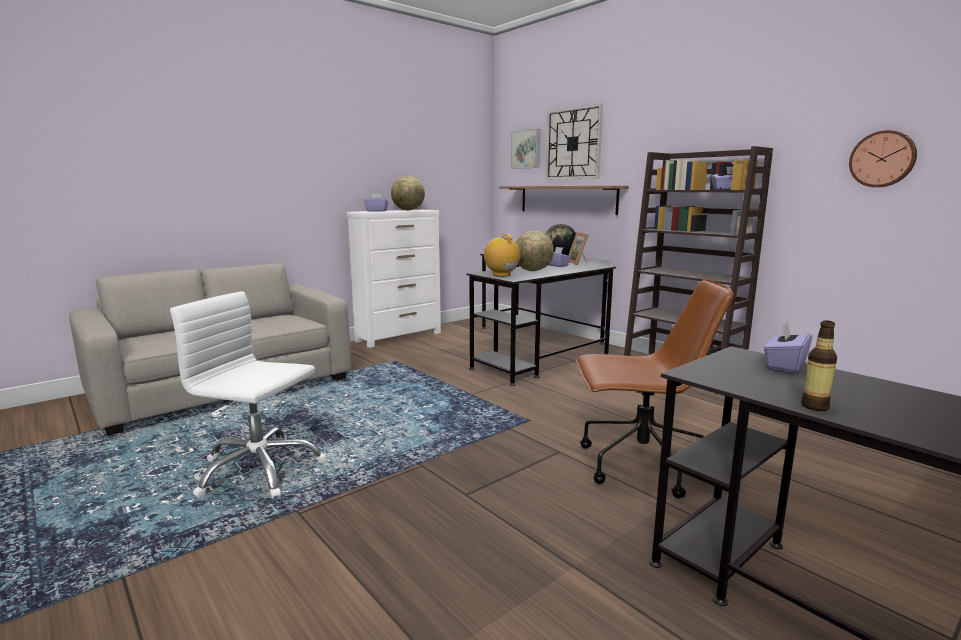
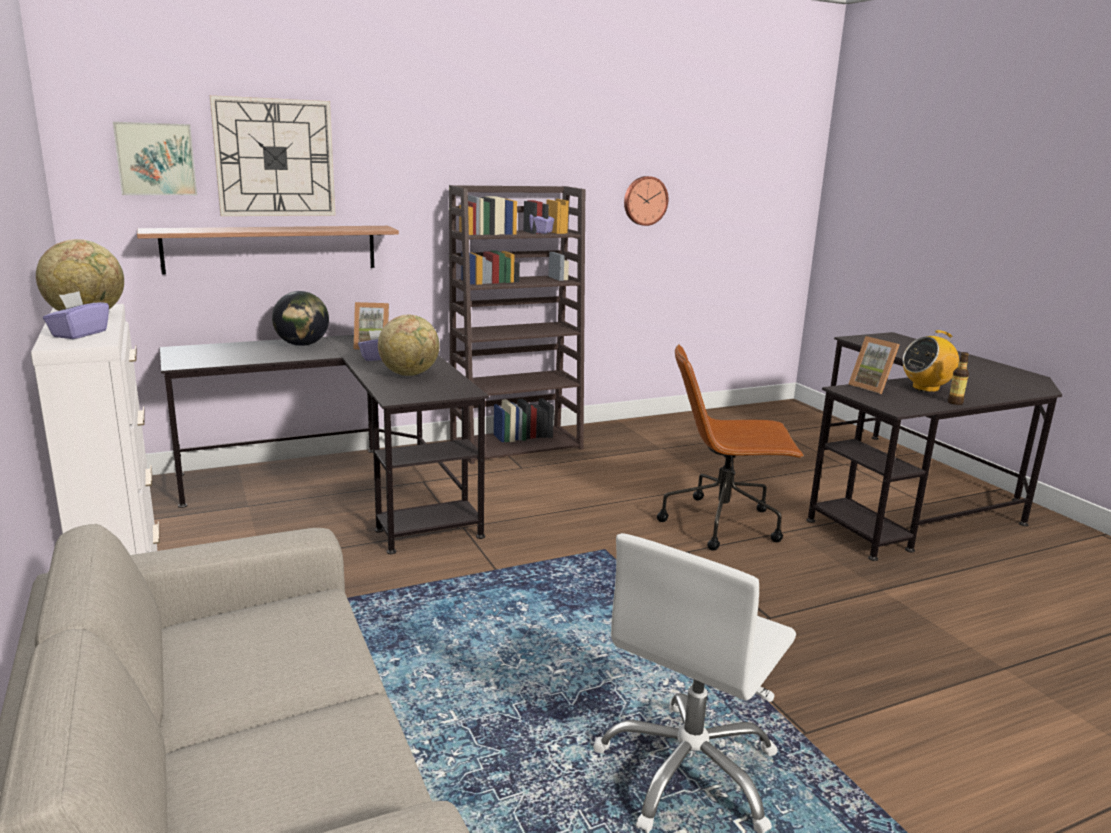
camera: 75 degrees left, 5 degrees up
(502, 275) = (428, 392): radio -> radio (925, 388)
(639, 465) = (723, 523): brown office chair -> brown office chair turned 105 degrees counterclockwise
(784, 365) = (872, 387): purple tissue box -> picture frame

